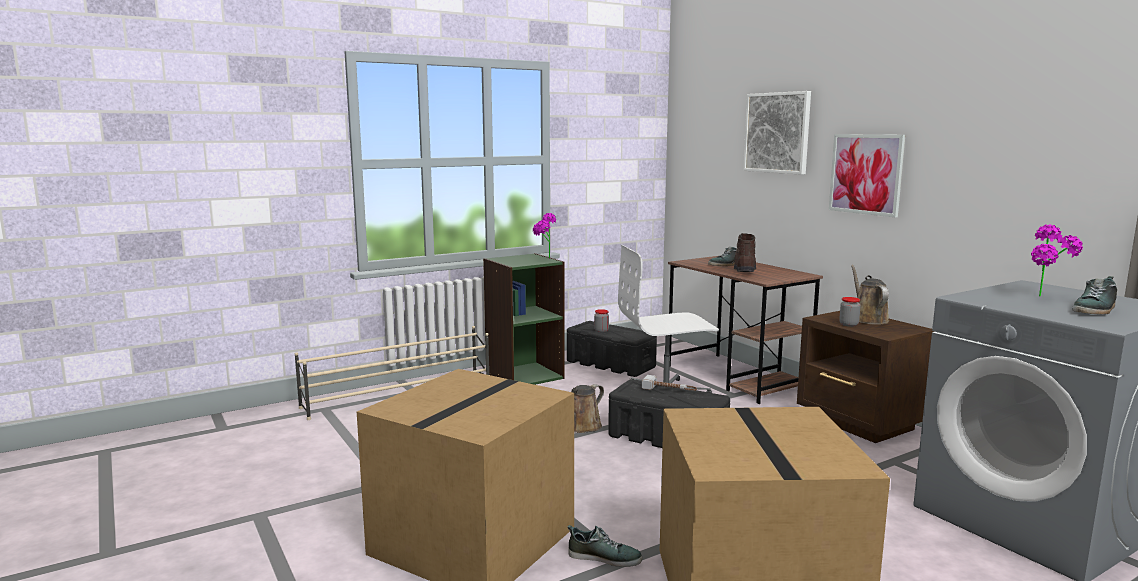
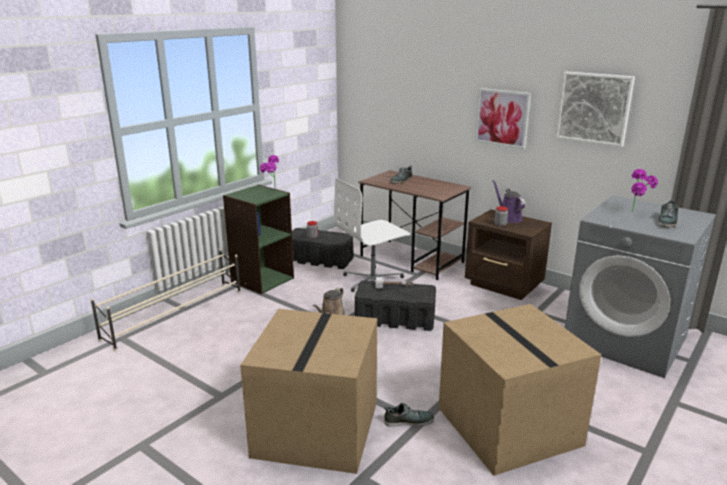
camera: 20 degrees left, 10 degrees up
(744, 270) = (418, 186): brown boot -> none
(777, 133) = (432, 83): picture -> picture (594, 108)
(867, 319) = (508, 218): brown watering can -> purple watering can

